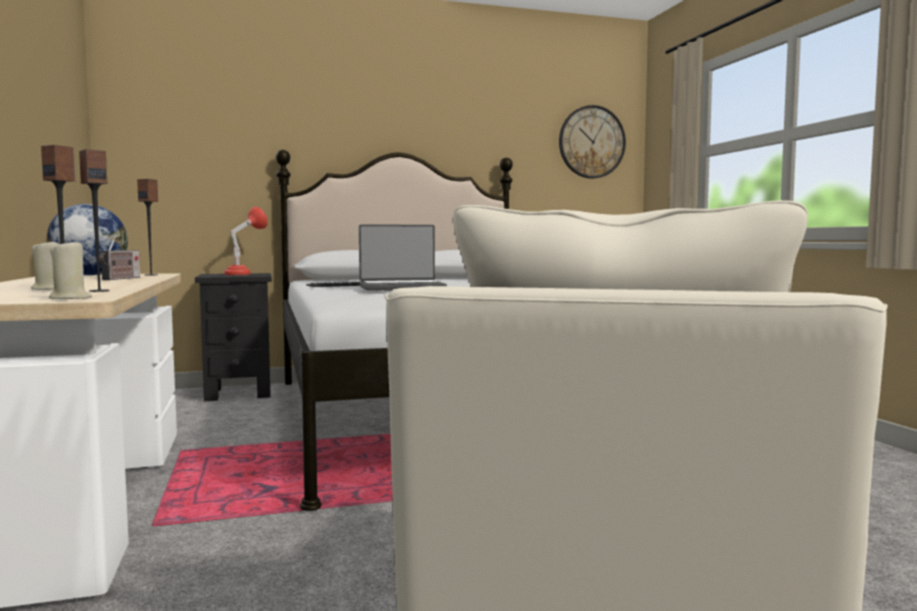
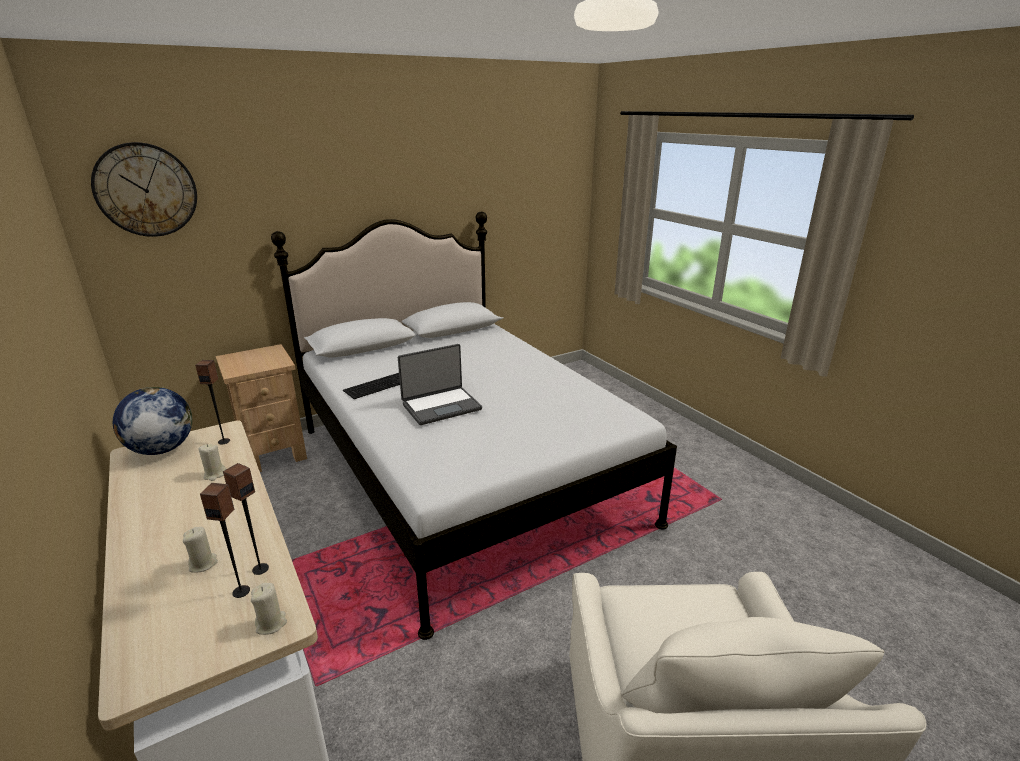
camera: 15 degrees left, 20 degrees up
(120, 278) = (214, 474): radio -> beige candle
(239, 392) = (275, 454): black nightstand -> beige nightstand
(244, 274) = (263, 358): red table lamp -> none
(591, 142) = (550, 186): wall clock -> wall clock (146, 190)

